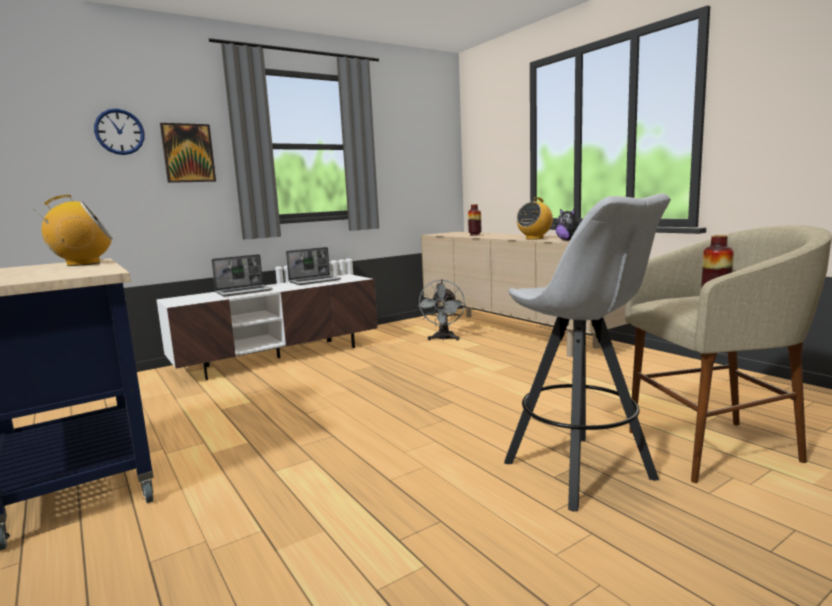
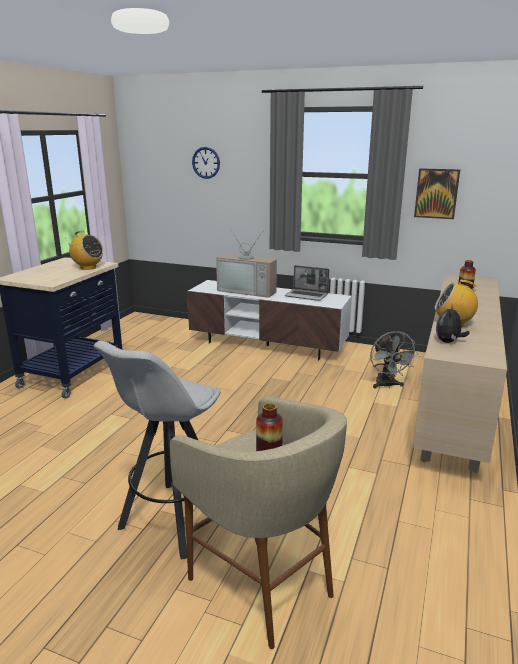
camera: 55 degrees right, 10 degrees up
(188, 153) = (245, 178): picture -> picture (436, 193)
(244, 291) = (248, 290): laptop -> television
(443, 339) = (387, 385): grey fan -> grey fan turned 75 degrees counterclockwise

